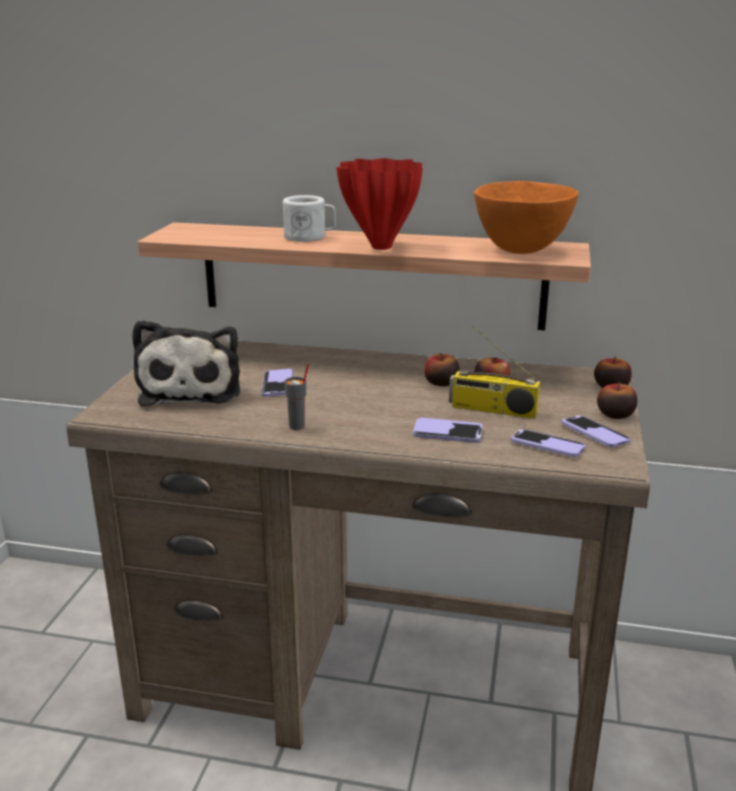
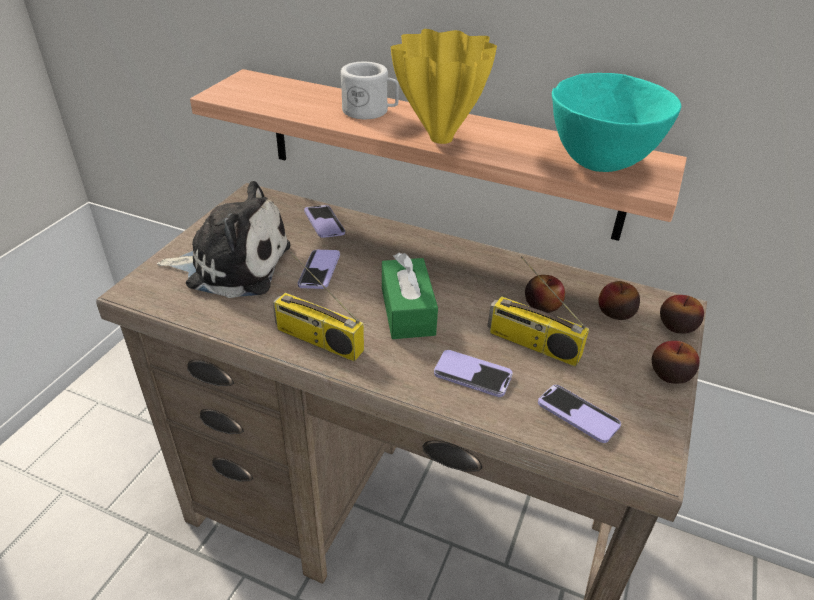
camera: 10 degrees right, 15 degrees up
(192, 388) = (233, 265): plush toy -> plush toy turned 90 degrees counterclockwise
(297, 426) = (317, 340): grey cup -> radio
(372, 401) = (407, 311): none -> green tissue box
(380, 246) = (440, 137): red vase -> yellow vase
(441, 383) = (489, 292): apple -> apple (615, 312)
(519, 250) = (598, 163): orange bowl -> turquoise bowl
(594, 433) = (638, 403): phone -> phone (324, 223)

